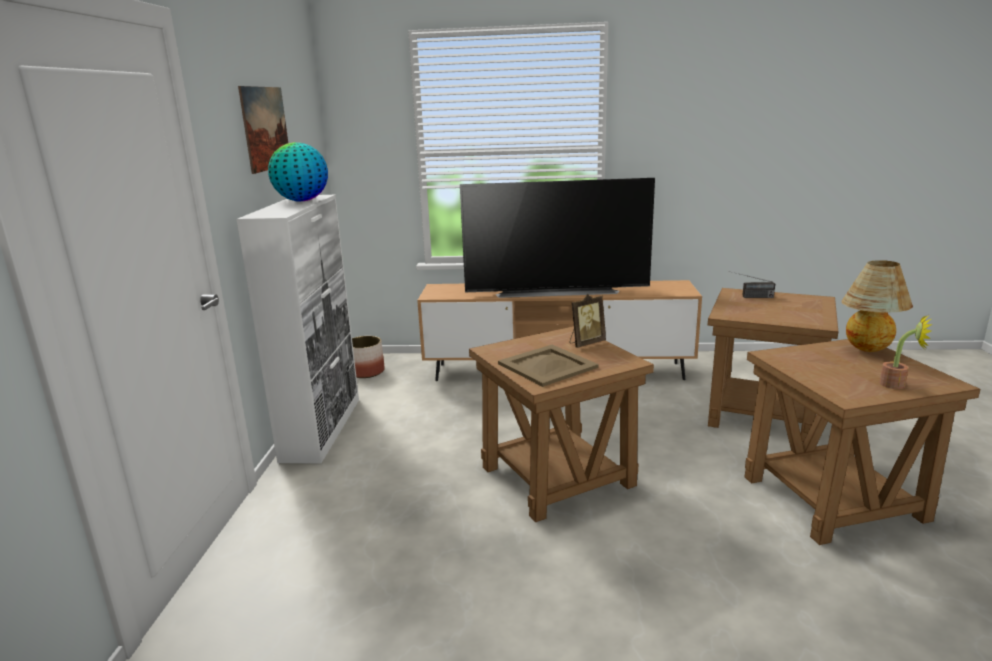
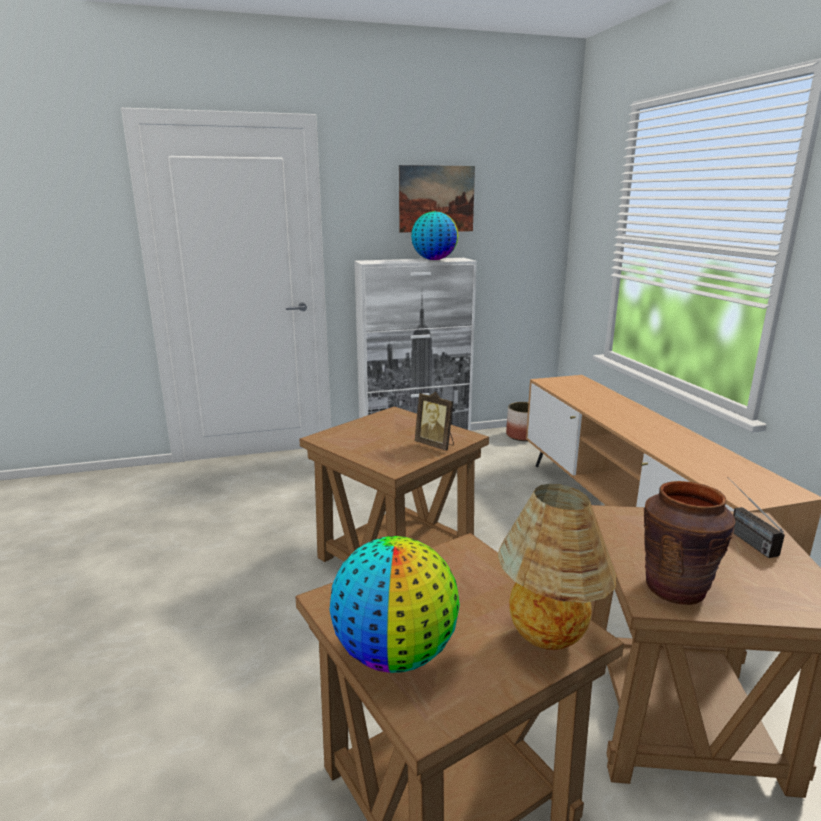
camera: 70 degrees right, 0 degrees up
(547, 366) = (365, 436): beige tray -> none
(556, 291) = (633, 424): television -> none
(808, 318) = (675, 588): none -> brown vase
(897, 385) = (395, 653): potted plant -> globe

